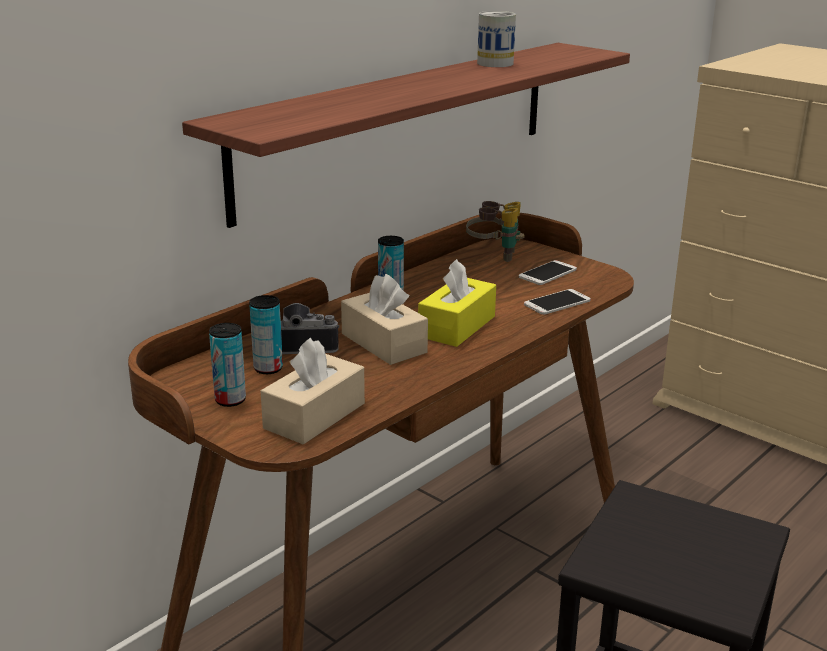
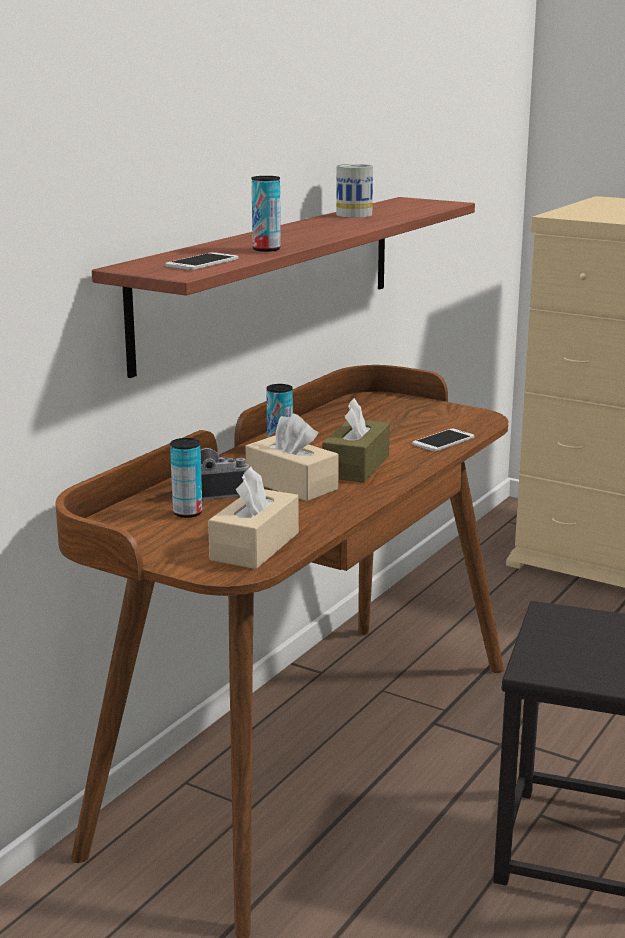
camera: 10 degrees left, 5 degrees down
(230, 400) = (164, 540): can -> can (266, 249)
(457, 326) = (356, 466): yellow tissue box -> brown tissue box
(494, 255) = (363, 406): binoculars -> none
(547, 273) = (423, 418): phone -> phone (202, 262)

